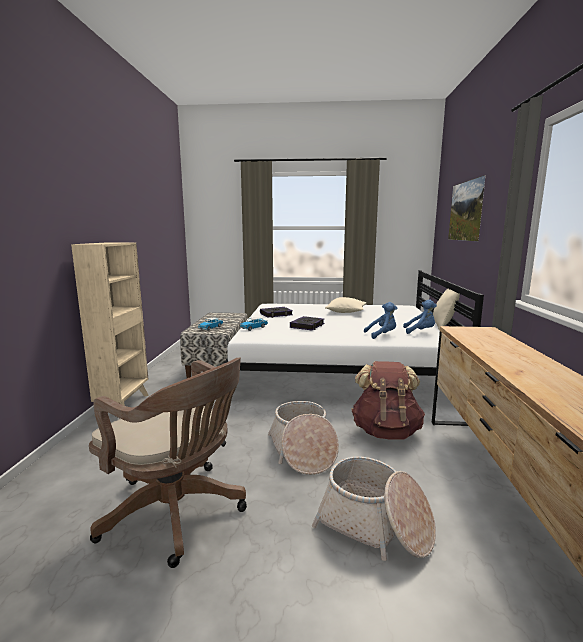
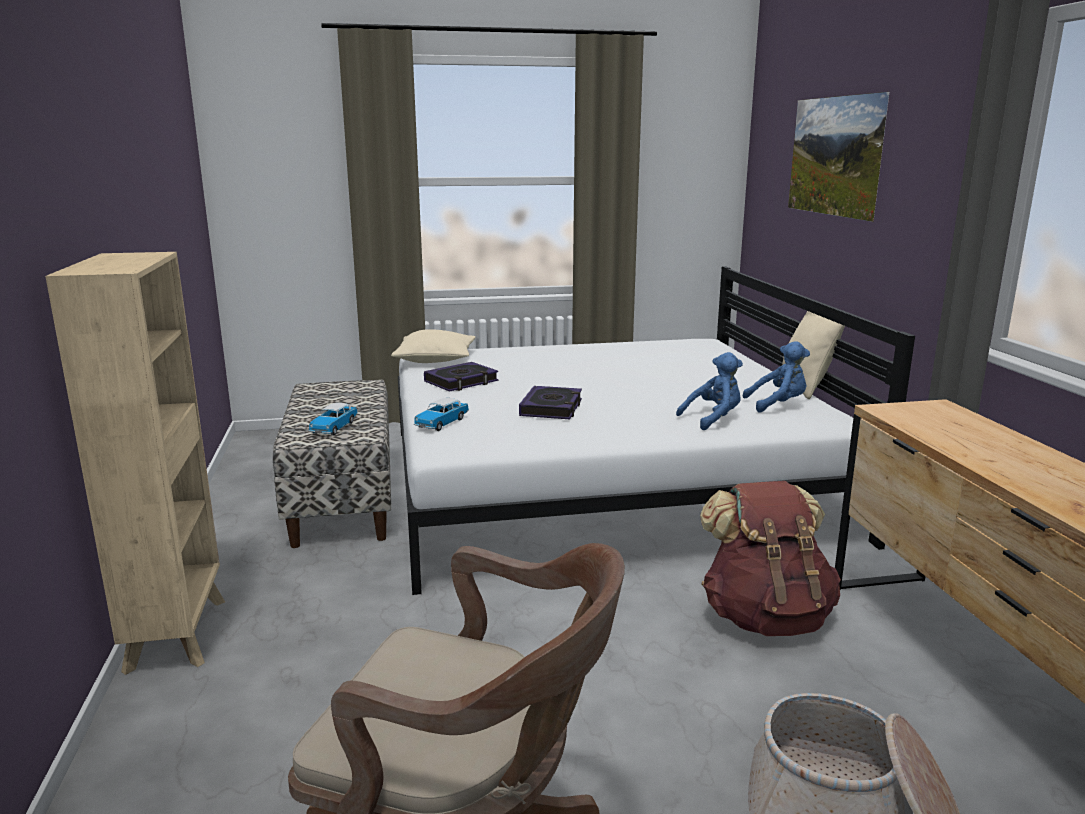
camera: 15 degrees left, 5 degrees up
(302, 451) = (635, 686): basket -> none
(346, 312) = (600, 364): beige pillow -> beige pillow (435, 359)

